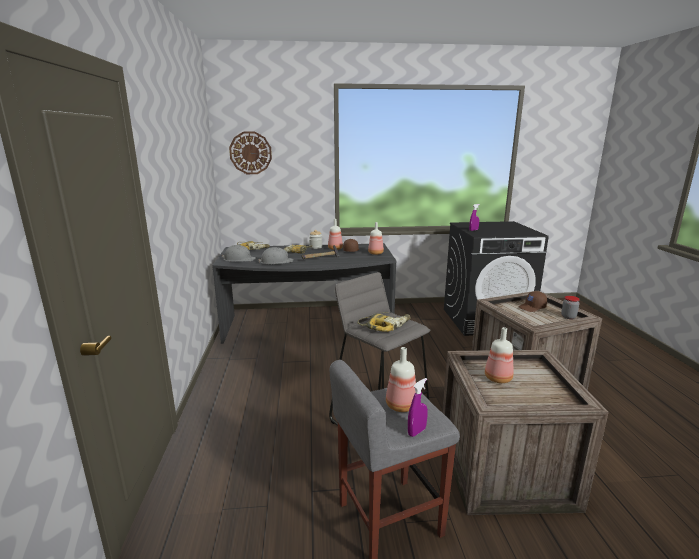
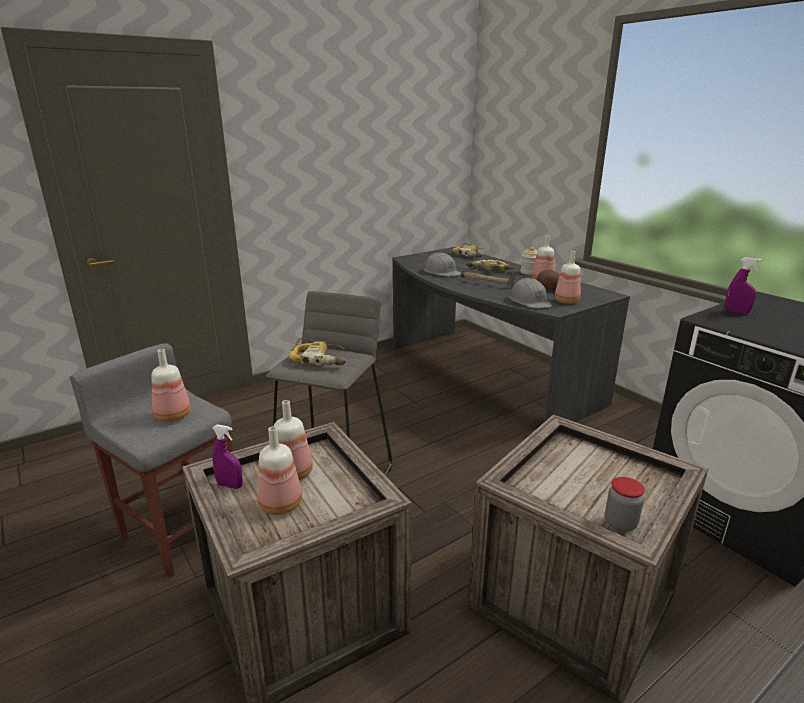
camera: 60 degrees right, 5 degrees up
(239, 259) = (424, 260): grey hard hat -> grey hard hat (529, 301)
(250, 153) = (505, 129): wall clock -> none
(416, 431) = (125, 432): purple spray bottle -> purple spray bottle (230, 485)
(532, 307) = (611, 475): brown cap -> none
(533, 388) = (281, 505): none -> bottle

